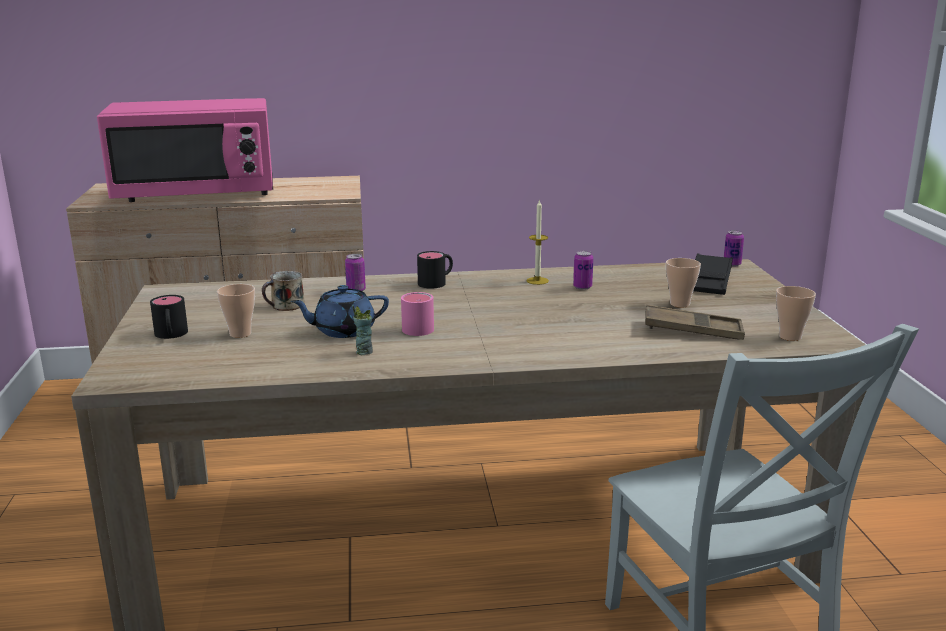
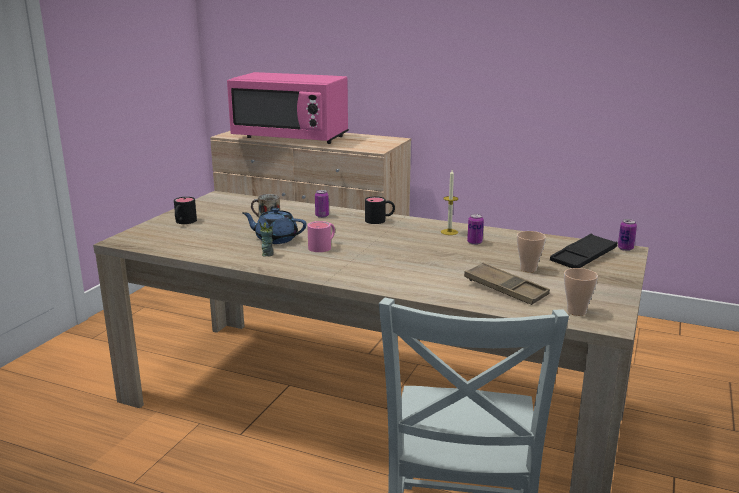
camera: 30 degrees right, 0 degrees up
(240, 334) = (218, 229): cup -> none

